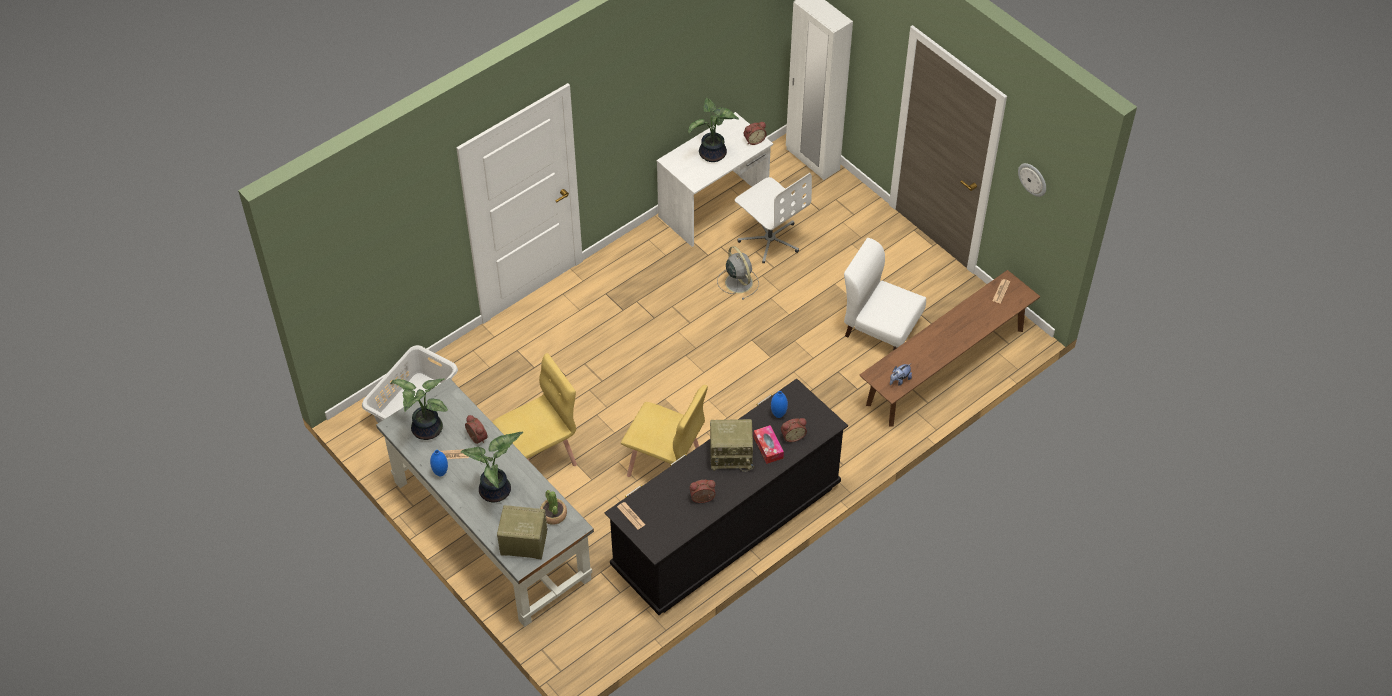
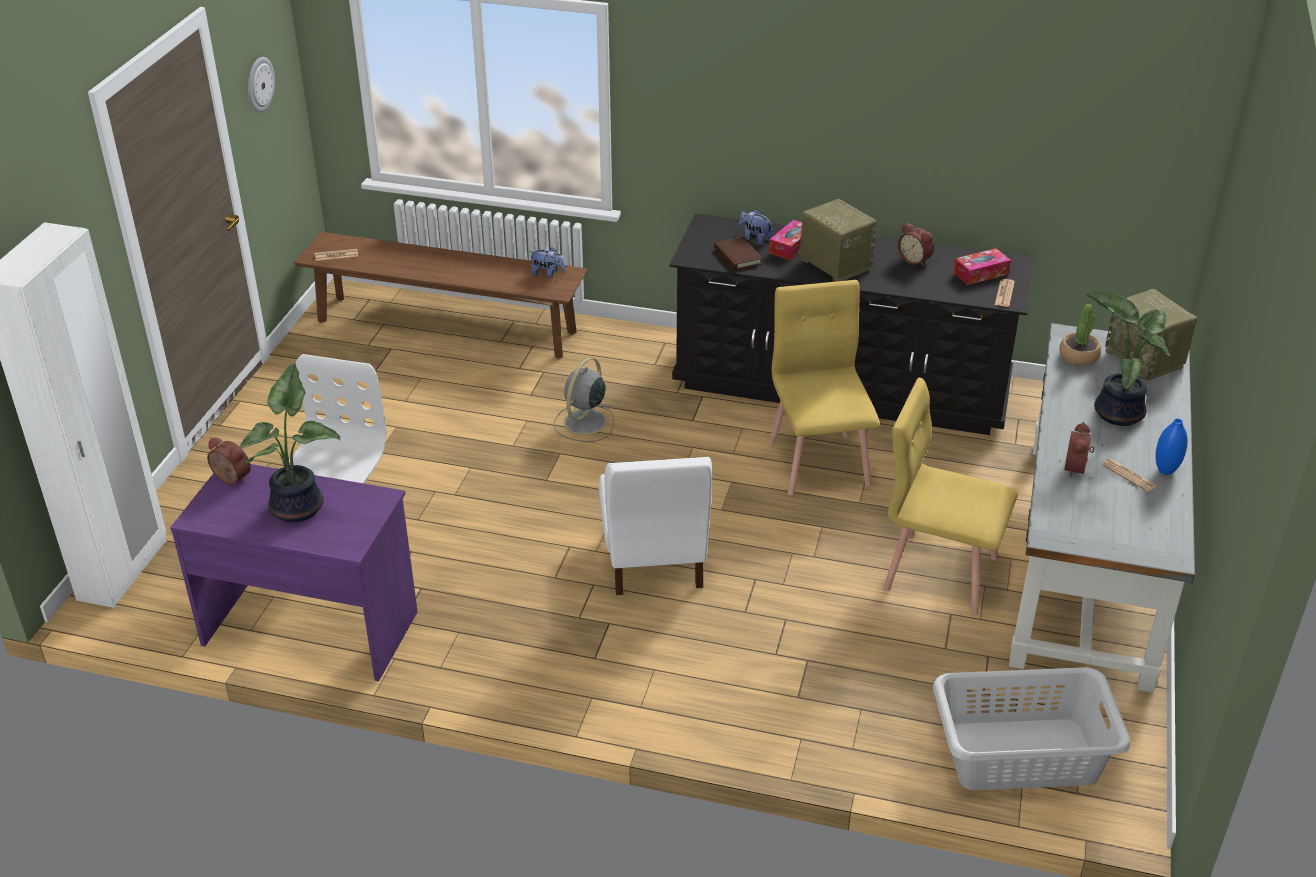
camera: 125 degrees left, 15 degrees down
(425, 430) = (1132, 520): potted plant -> none
(661, 521) = (980, 273): none -> tissue box
(714, 208) = (311, 626): white desk -> purple desk
(738, 281) = (450, 536): grey fan -> grey fan (584, 423)
(778, 414) = (737, 256): blue vase -> brown book
(792, 436) = (755, 238): alarm clock -> plush toy
(880, 328) = (428, 389): white chair -> white chair (654, 559)

